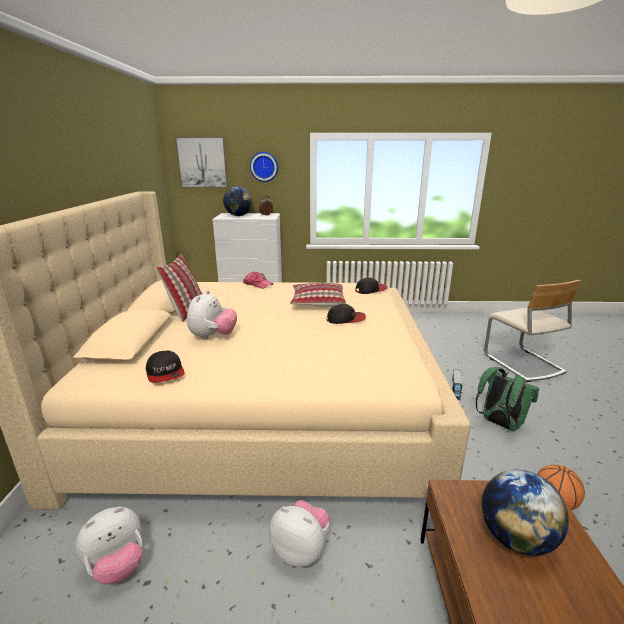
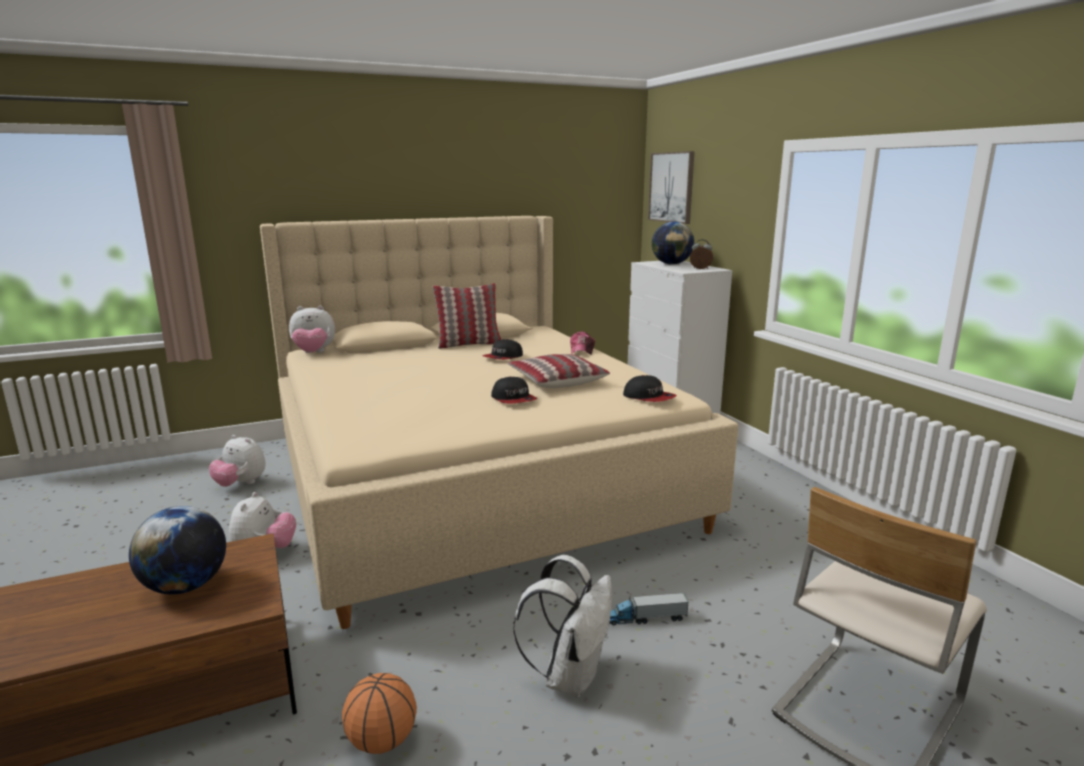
camera: 65 degrees right, 5 degrees down
(165, 373) = (331, 365): cap -> cap (503, 357)
(213, 337) = (413, 363): plush toy -> plush toy (313, 353)
(264, 166) = (727, 195): wall clock -> none
(499, 423) = (570, 675): green backpack -> white backpack

